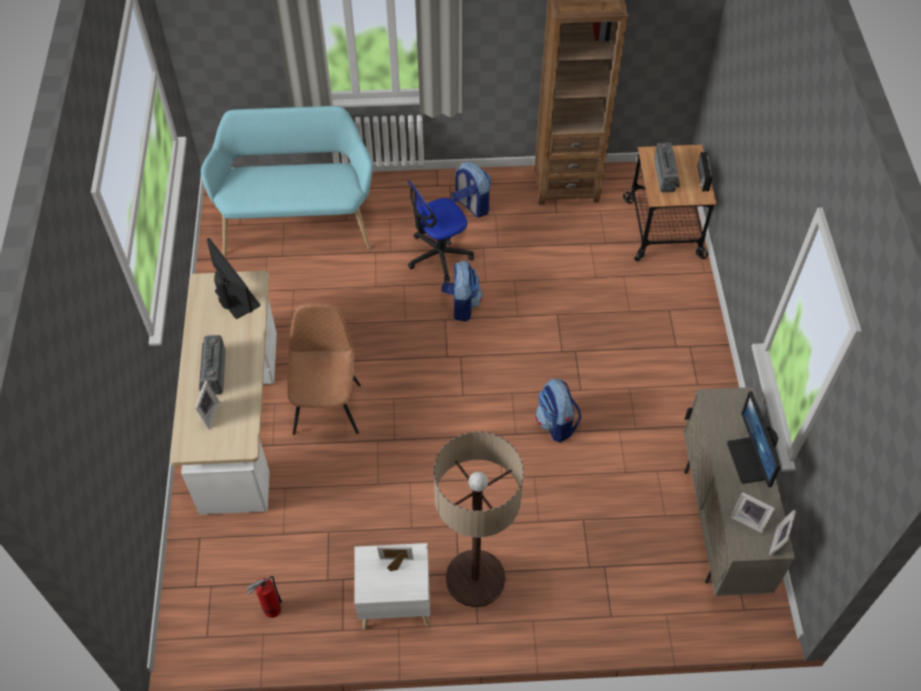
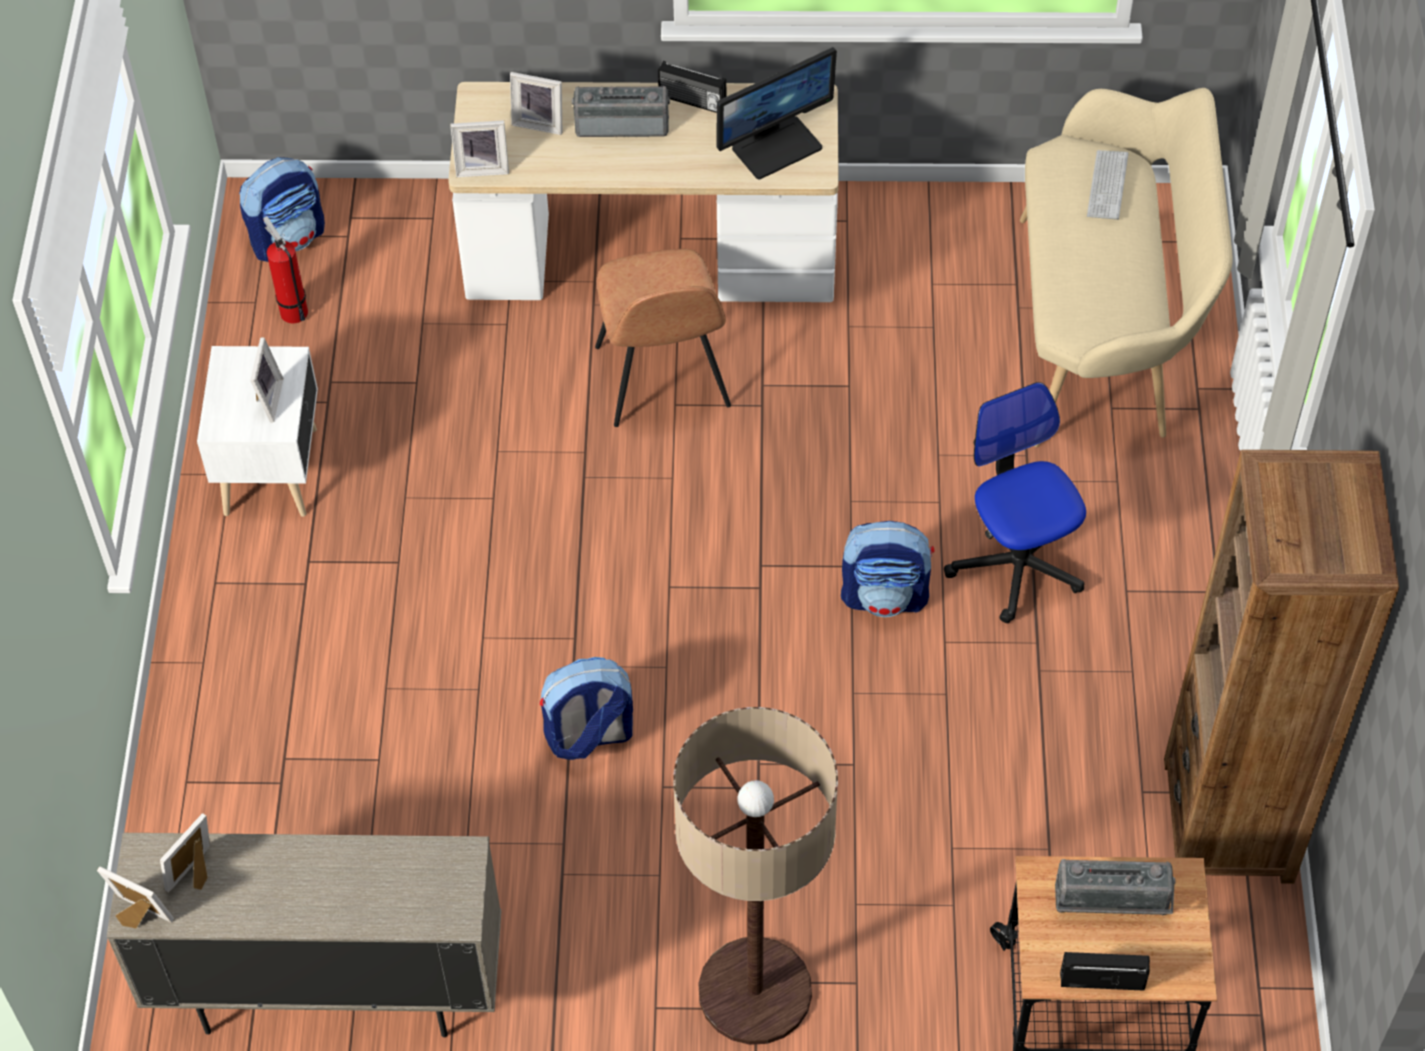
camera: 95 degrees right, 0 degrees up
(198, 339) = (692, 101): none -> radio
(243, 441) = (482, 167): none -> picture frame
(253, 179) = (1107, 186): none -> keyboard
(298, 222) = (1104, 330): turquoise bench -> beige bench
(327, 407) = (663, 380): brown chair -> brown chair turned 75 degrees clockwise
(471, 205) = (1158, 628): backpack -> backpack (289, 238)
(475, 578) = (294, 585): floor lamp -> floor lamp (754, 992)
(750, 460) = (317, 900): monitor -> none

